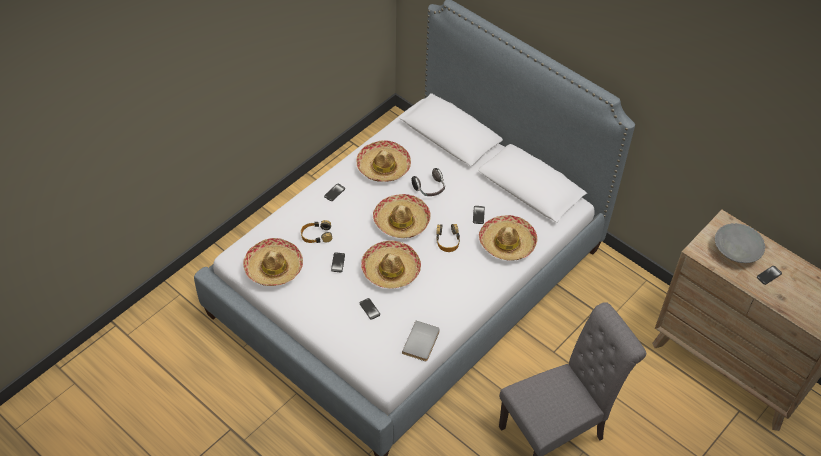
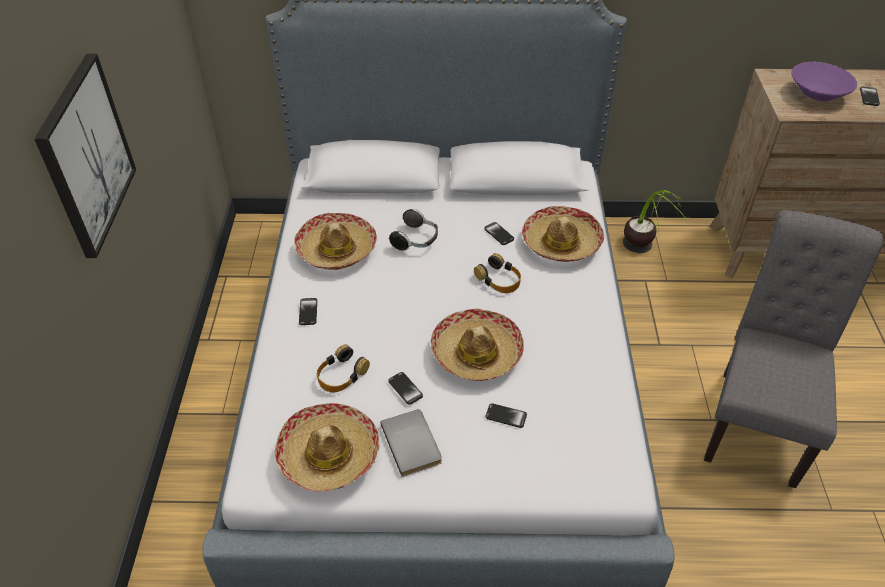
camera: 40 degrees left, 5 degrees down
(249, 55) = (86, 156): none -> picture
(401, 221) = (426, 292): hat -> none
(422, 342) = (609, 409): grey book -> grey book (413, 443)
(613, 294) = (642, 255): none -> potted plant
(736, 251) = (817, 93): grey bowl -> purple bowl

